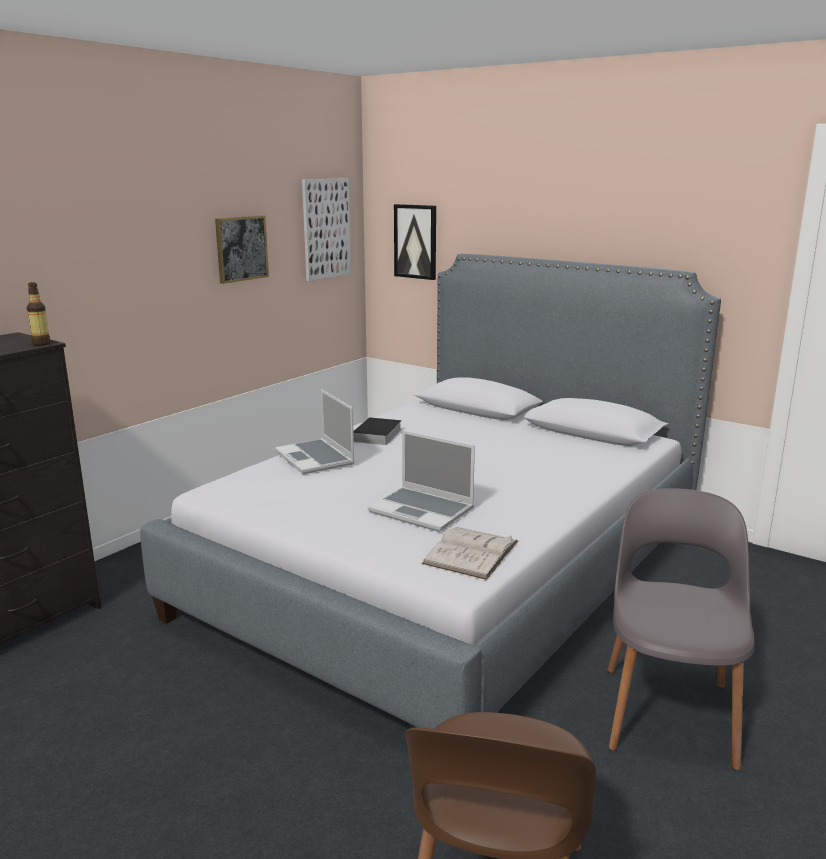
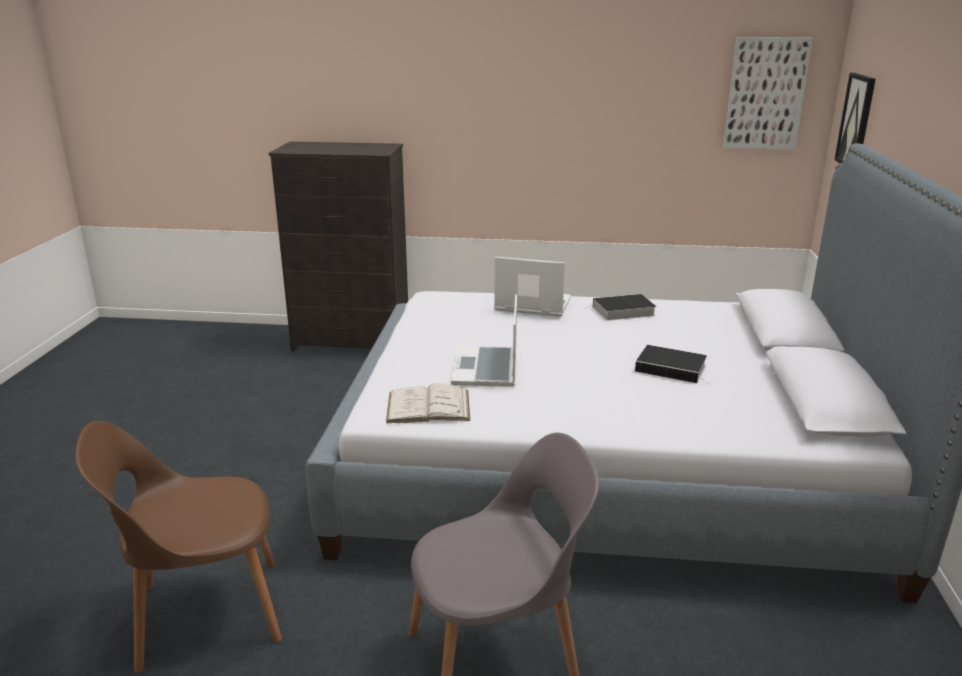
camera: 60 degrees right, 5 degrees up
(41, 344) = (378, 153): bottle -> none
(241, 248) = (637, 103): picture -> none
(316, 458) = (531, 305): laptop -> laptop turned 75 degrees clockwise
(501, 451) = (673, 368): none -> book

